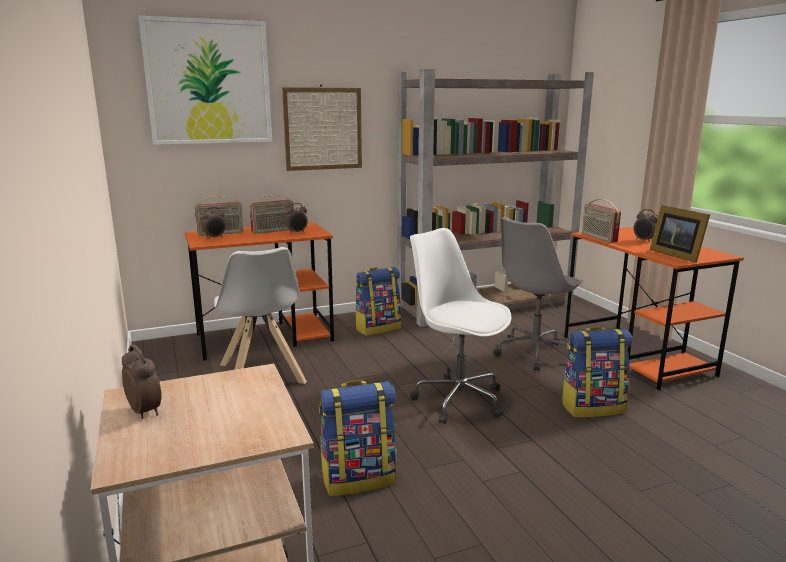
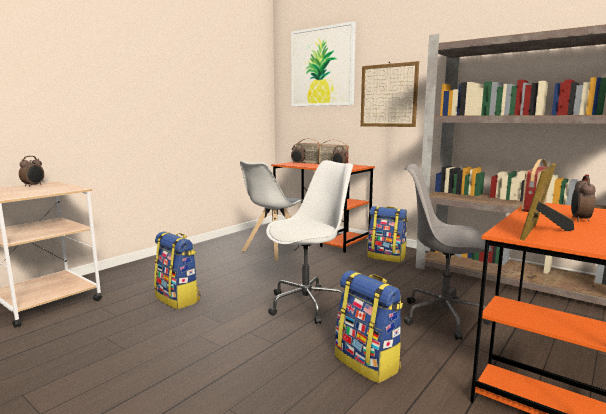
camera: 60 degrees right, 5 degrees down
(457, 400) = (307, 304): white office chair -> white office chair turned 45 degrees clockwise

